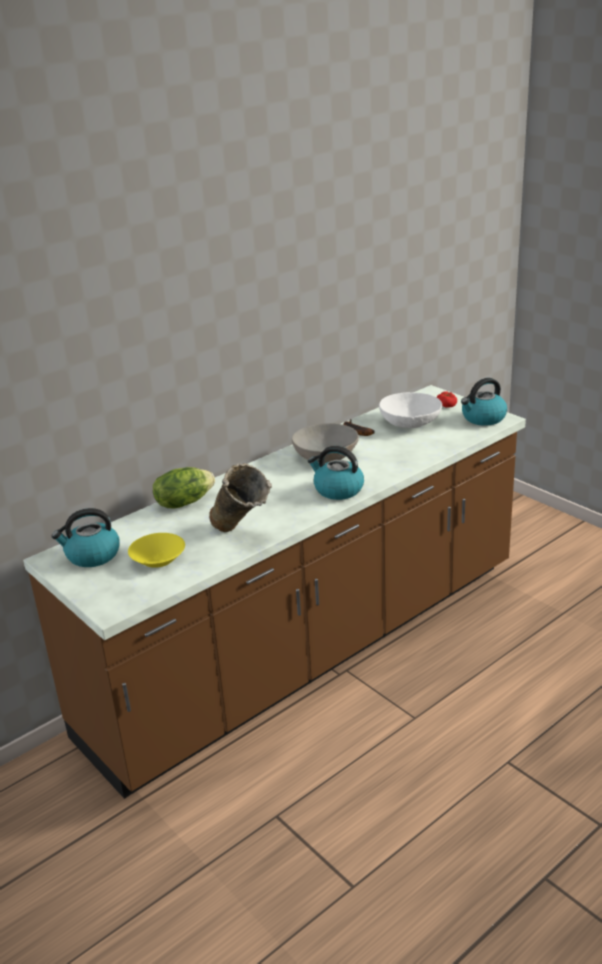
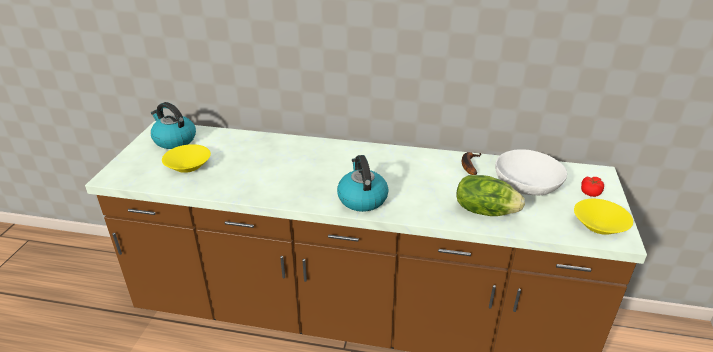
camera: 50 degrees right, 5 degrees up
(184, 502) = (272, 141): lettuce -> lettuce (485, 210)
(242, 534) = (249, 184): beige vase -> none
(326, 455) = (410, 169): grey bowl -> none
(483, 418) = (600, 225): kettle -> yellow bowl

